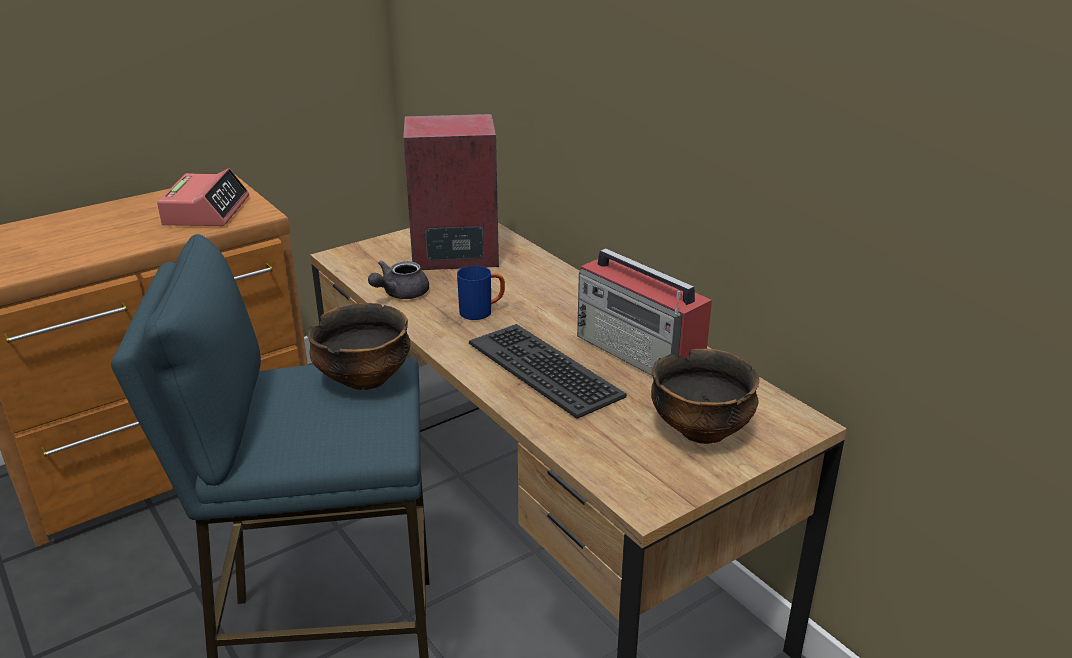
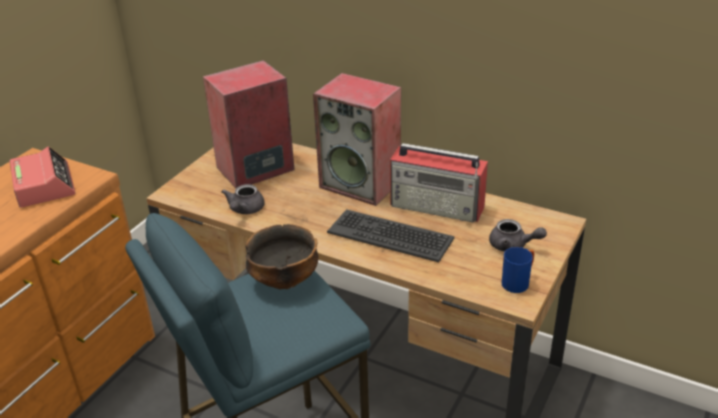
camera: 25 degrees left, 5 degrees up
(482, 312) = (313, 207): blue mug -> blue mug (518, 282)
(565, 302) = (361, 184): none -> speaker
(701, 430) = (512, 246): bowl -> grey teapot

